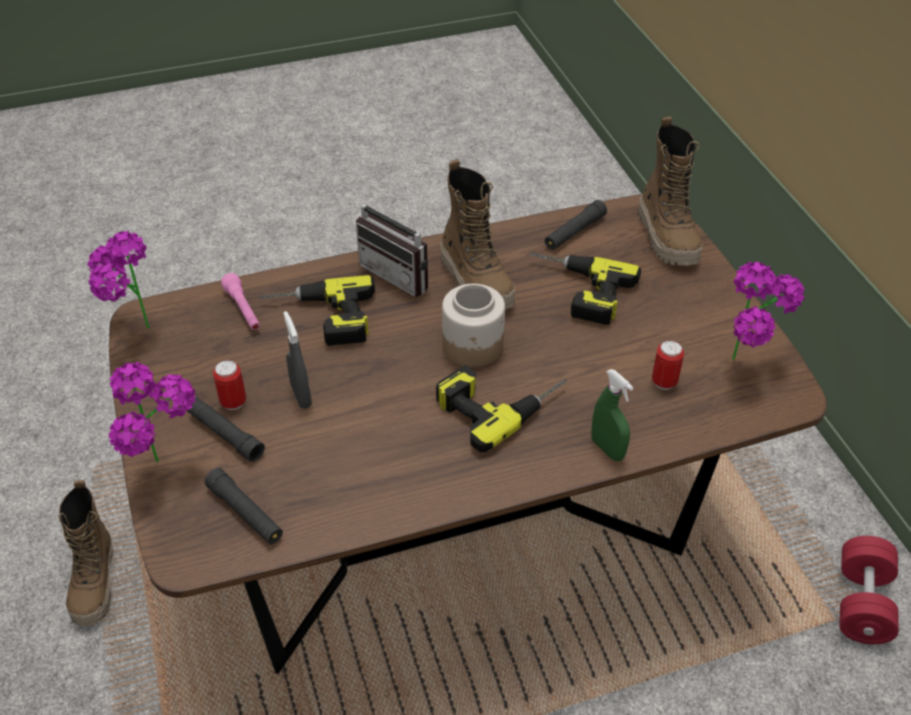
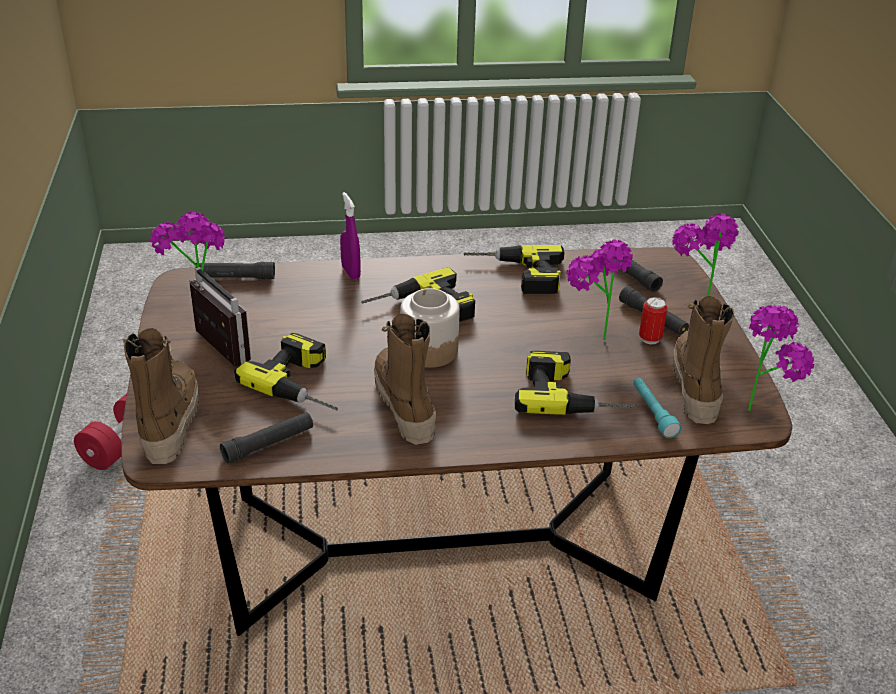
camera: 170 degrees left, 10 degrees down
(95, 584) = (784, 562): boot -> boot (695, 386)
(243, 310) = (653, 413): pink flashlight -> turquoise flashlight
(301, 396) = (590, 335): grey spray bottle -> potted plant
(399, 482) = (515, 275): none -> power drill
(400, 273) = (482, 426): radio -> radio (213, 349)
(607, 449) = (350, 272): green spray bottle -> purple spray bottle
(664, 382) = (276, 304): can -> none
(737, 415) = (235, 277): none -> black flashlight

